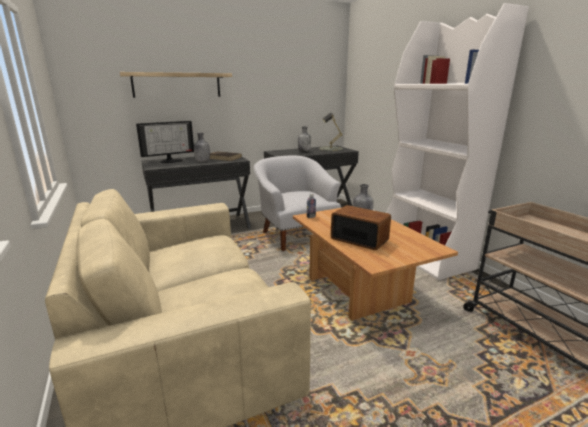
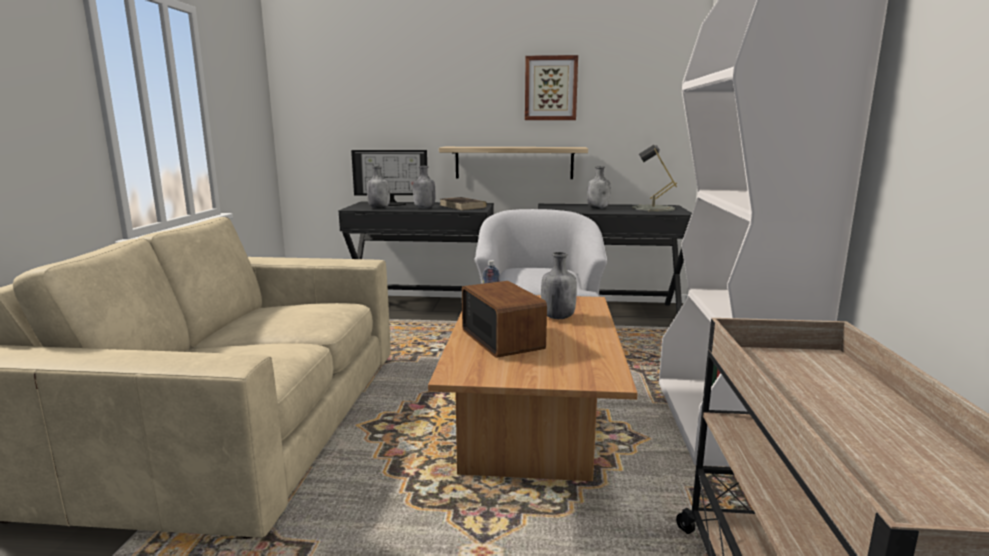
camera: 30 degrees right, 5 degrees down
(171, 165) = (379, 208): none -> grey bottle
(177, 85) = (415, 100): shelf -> shelf (514, 162)
(266, 78) = (551, 88): none -> picture

